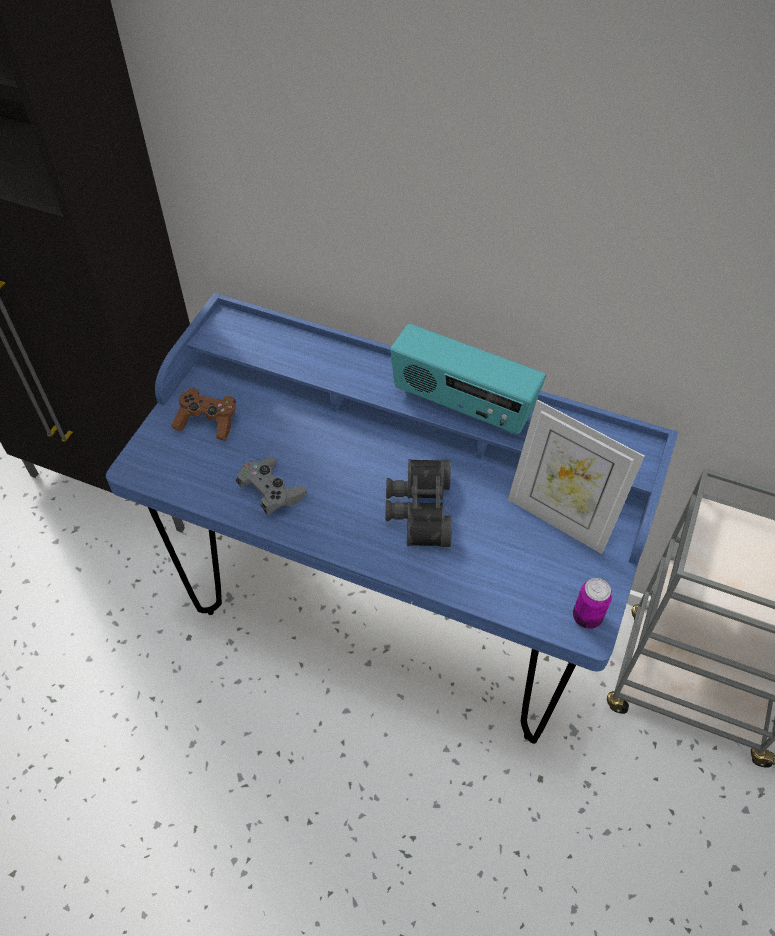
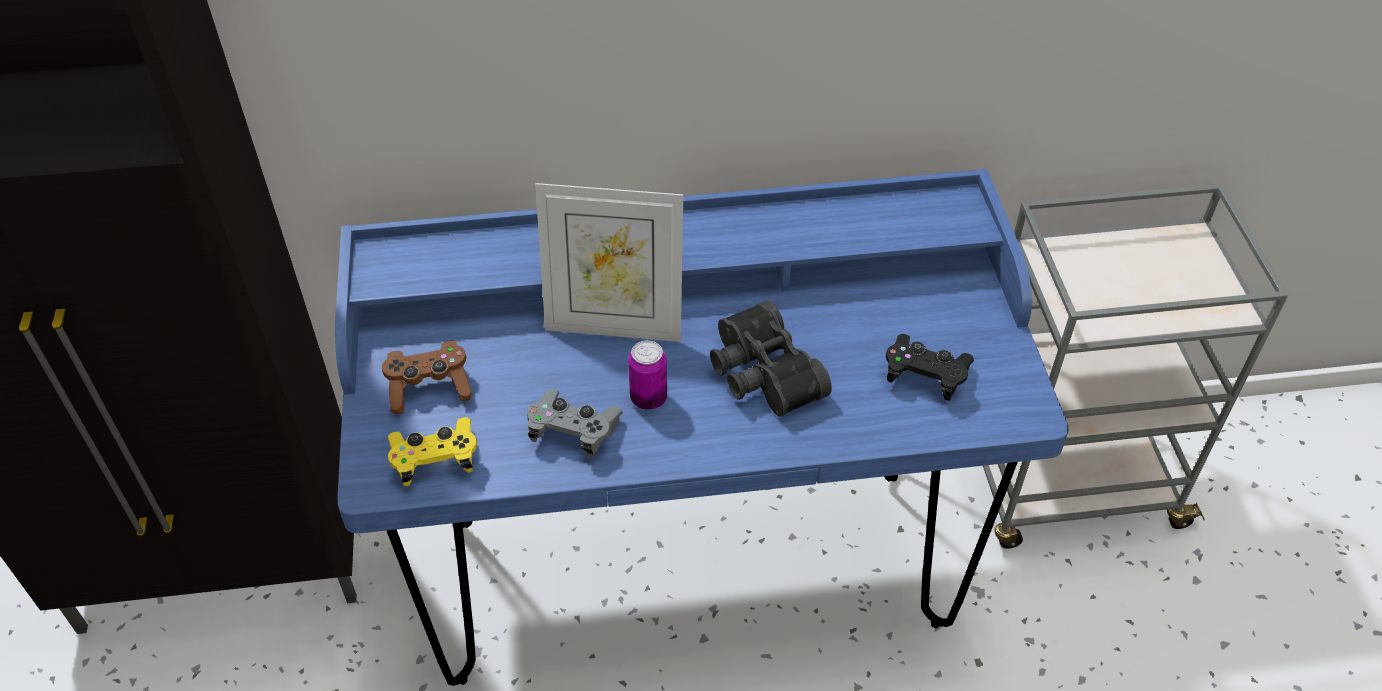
camera: 30 degrees left, 5 degrees down
(178, 470) = (435, 460): none -> yellow game controller
(462, 405) = (742, 235): radio -> none
(532, 565) = (925, 376): none -> black game controller
(559, 518) = (918, 315): picture frame -> picture frame (614, 325)
(587, 617) = (1018, 401): can -> can (648, 398)

